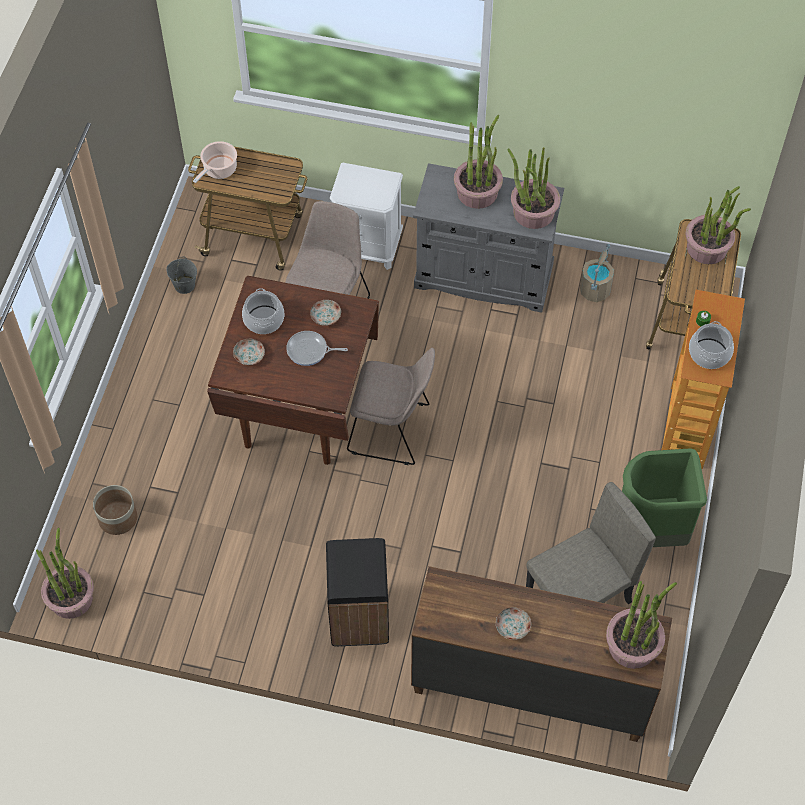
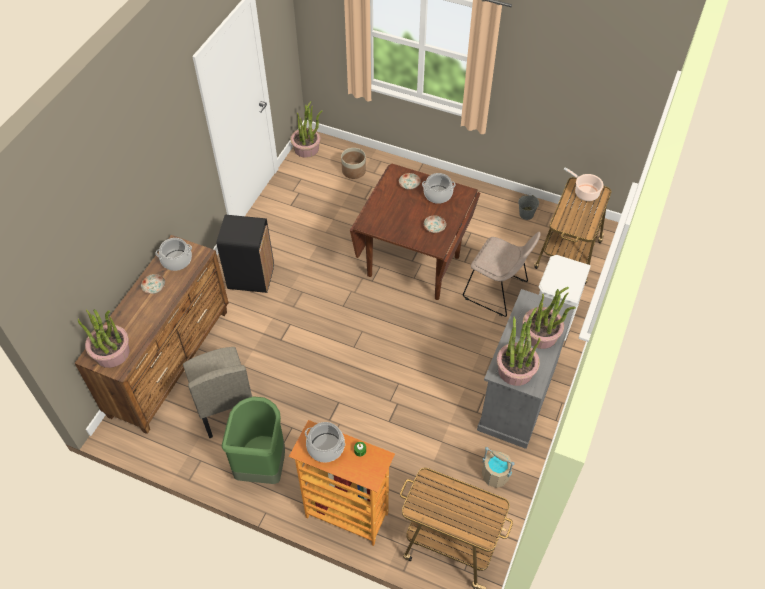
camera: 100 degrees right, 5 degrees down
(309, 351) = (407, 215): frying pan -> none
(392, 430) = (386, 315): beige chair -> none
(459, 611) = (176, 260): none -> cooking pot
(707, 248) = (473, 515): potted plant -> none

